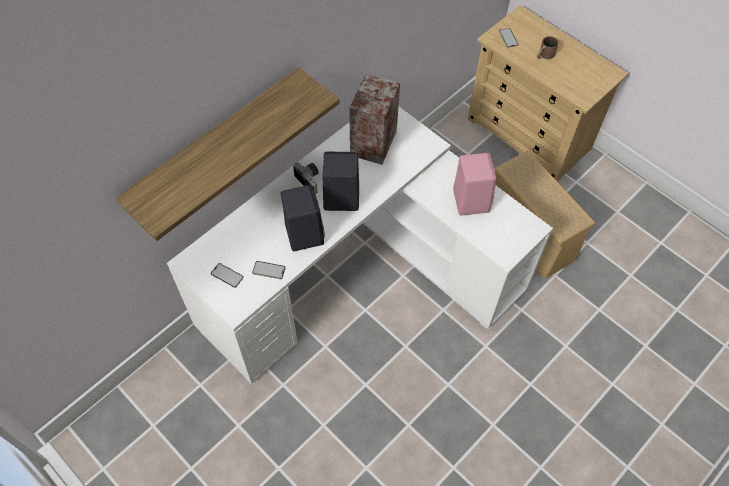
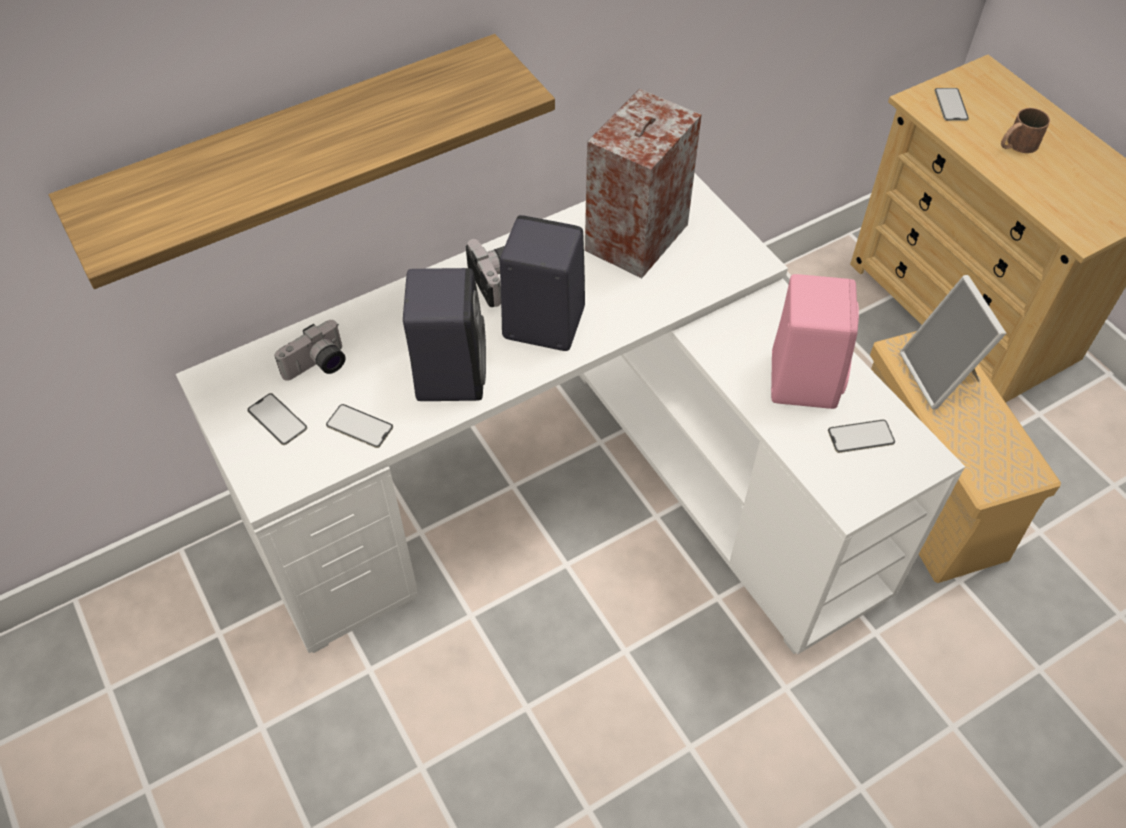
camera: 15 degrees right, 5 degrees down
(237, 244) = (318, 366): none -> camera
(503, 223) = (861, 436): none -> phone
(529, 179) = (940, 376): none -> picture frame

